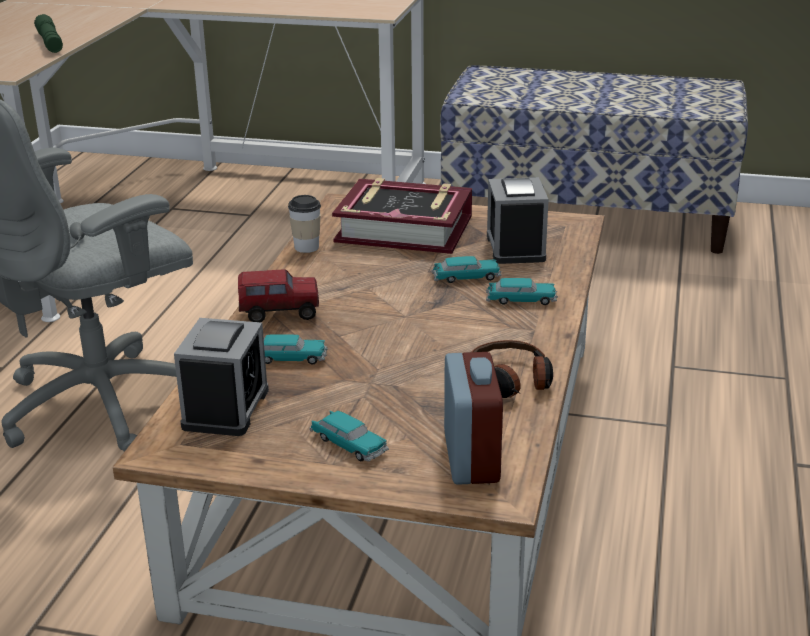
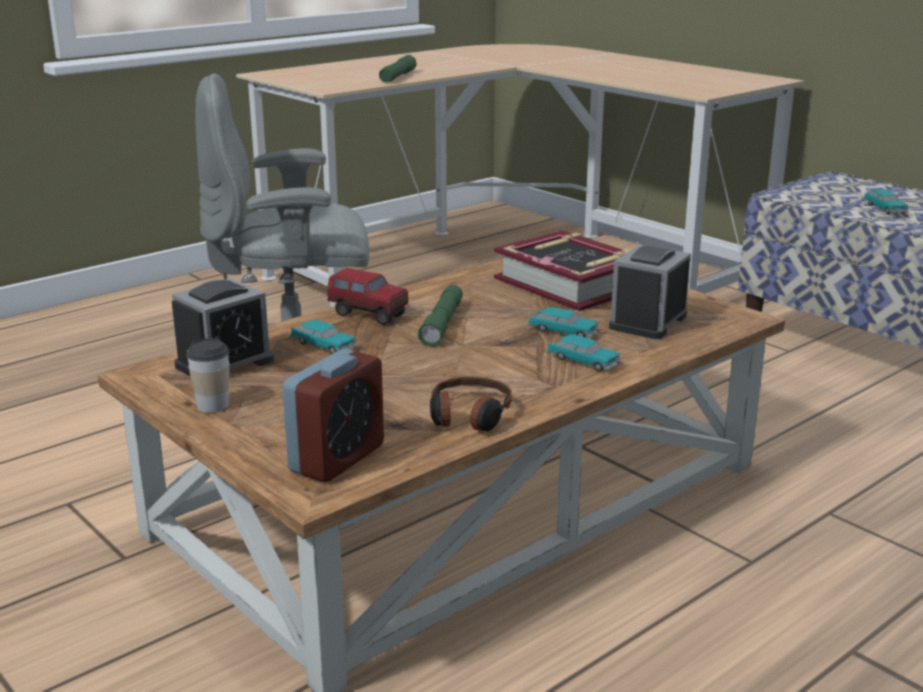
camera: 35 degrees right, 5 degrees down
(306, 247) = (467, 276): cup -> cup (213, 405)
(349, 444) = (265, 415): toy car -> toy car (884, 209)
(359, 302) = (442, 324): none -> green flashlight

